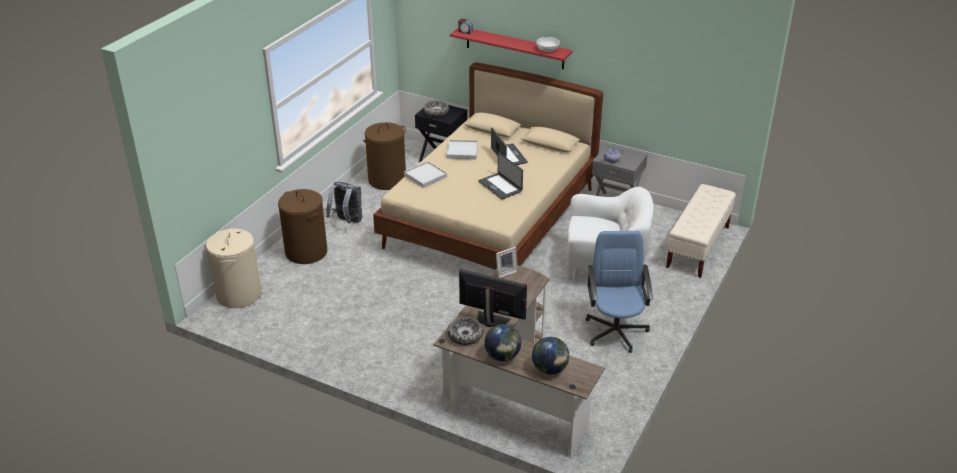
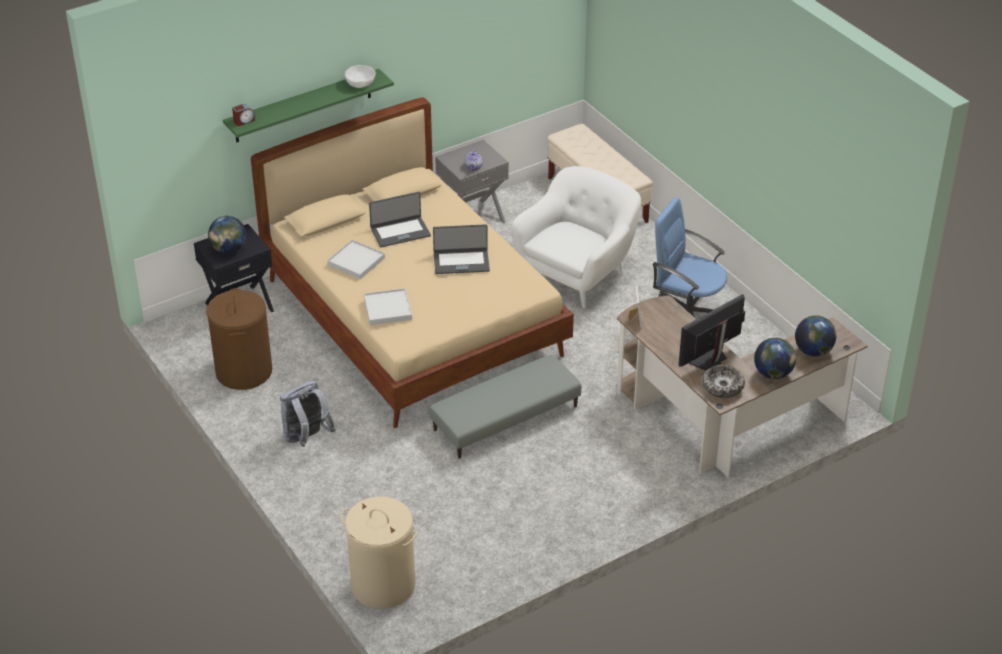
camera: 60 degrees left, 5 degrees up
(306, 252) = (342, 496): brown laundry basket -> none
(428, 288) = (505, 418): none -> grey ottoman
(436, 112) = (228, 250): bowl -> globe
(508, 156) = (400, 232): laptop -> laptop turned 150 degrees clockwise
(514, 47) = (303, 106): red shelf -> green shelf

